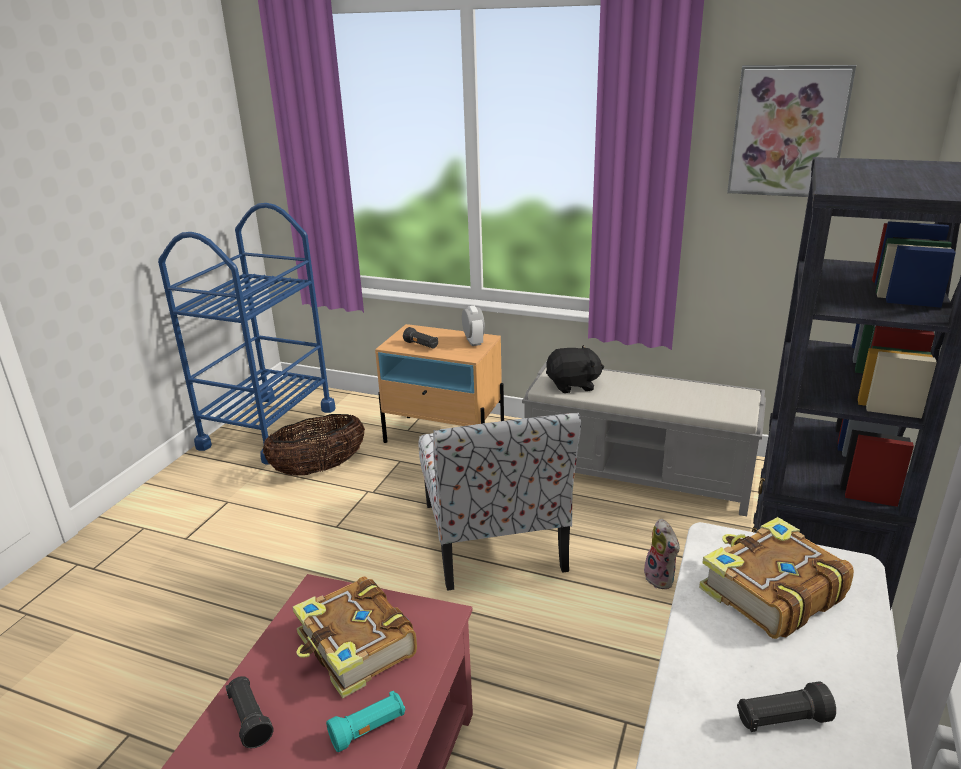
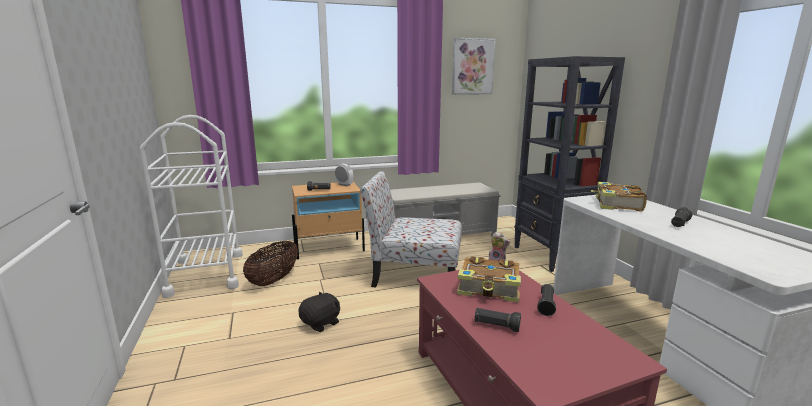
camera: 40 degrees left, 10 degrees down
(268, 428) = (206, 274): blue cart -> white cart
(368, 730) = (546, 306): turquoise flashlight -> black flashlight
(494, 538) = (414, 274): chair -> chair turned 150 degrees clockwise
(573, 385) = (409, 194): black plush toy -> black plush toy (321, 323)

